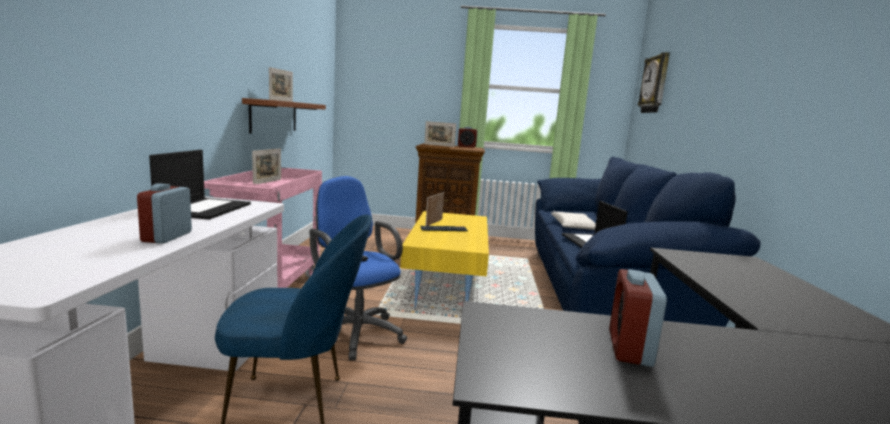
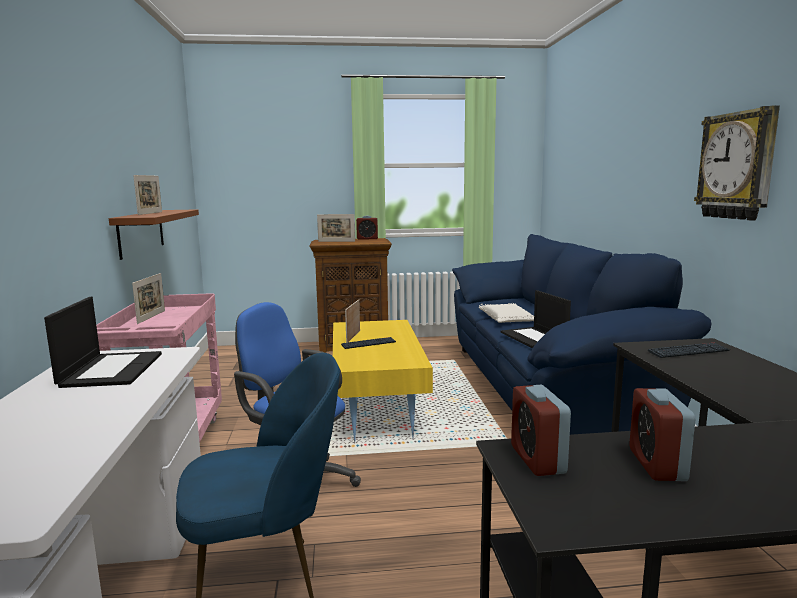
camera: 10 degrees left, 0 degrees up
(167, 237) = (102, 418): alarm clock -> alarm clock (537, 459)
(655, 84) = (568, 152): wall clock -> wall clock (737, 166)
(723, 264) = (688, 352): none -> keyboard

